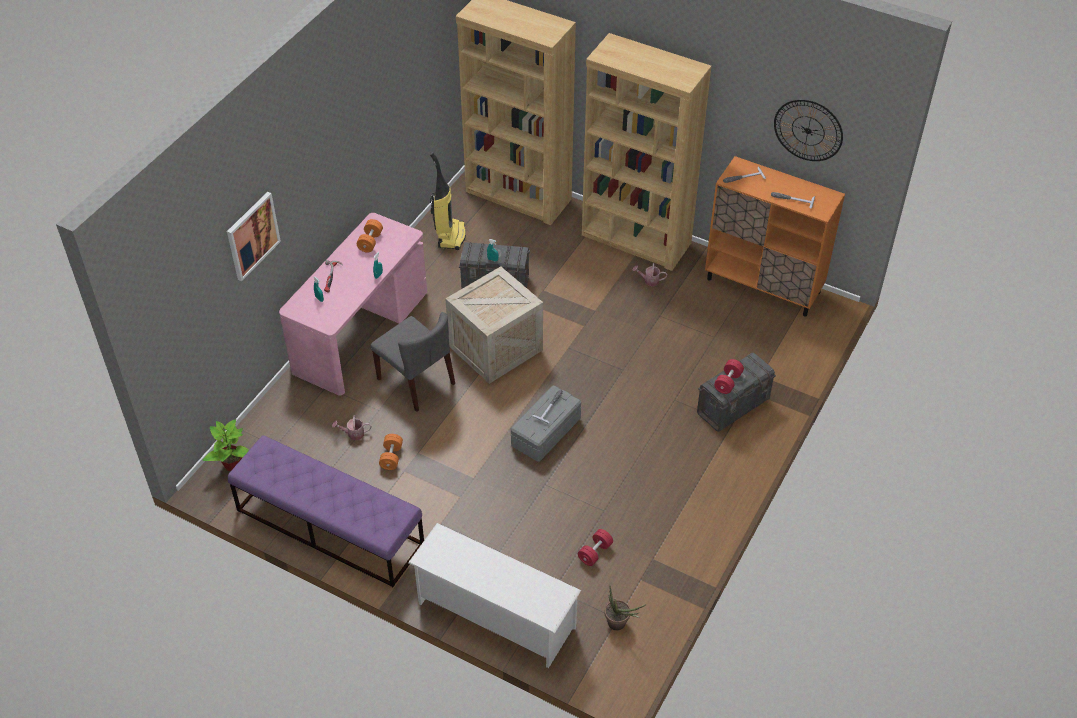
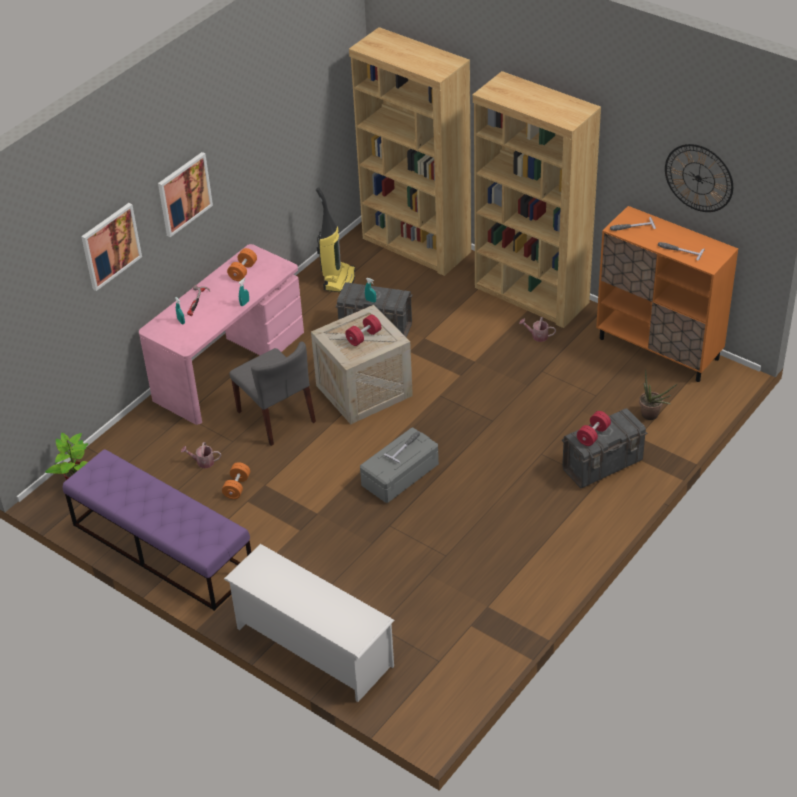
camera: 10 degrees right, 5 degrees down
(315, 174) = (184, 193): none -> picture
(595, 552) = (428, 595): red dumbbell -> red dumbbell (363, 337)
(620, 625) = (440, 667): potted plant -> potted plant (652, 416)

